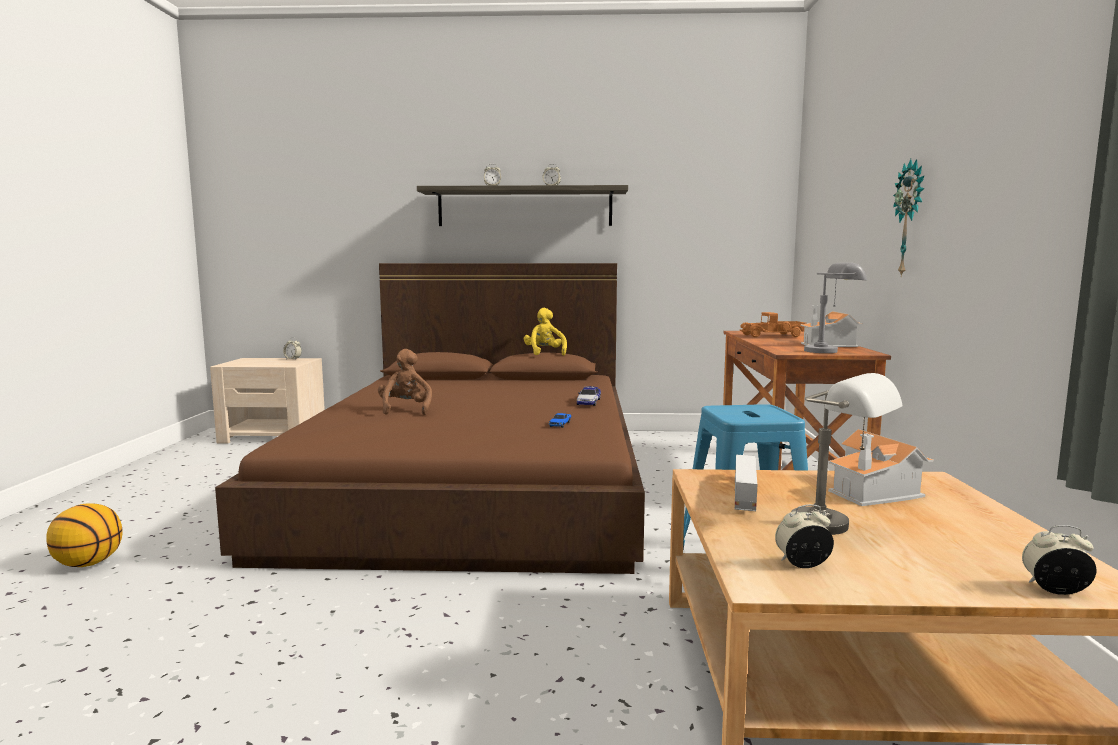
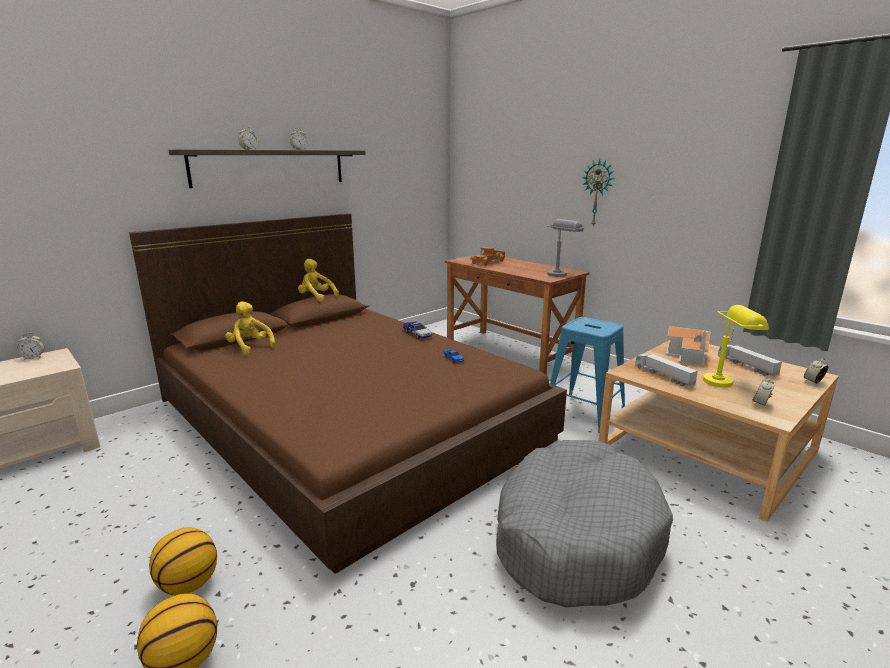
camera: 45 degrees left, 10 degrees up
(172, 530) = (188, 584): none -> basketball
(405, 410) = (323, 381): brown plush toy -> none
(431, 383) = (250, 347): none -> yellow plush toy
(436, 654) = (575, 536): none -> grey dog bed
(829, 344) = (540, 267): toy house -> none
(839, 528) = (726, 381): grey table lamp -> yellow table lamp
(958, 530) = (746, 366): none -> toy truck

